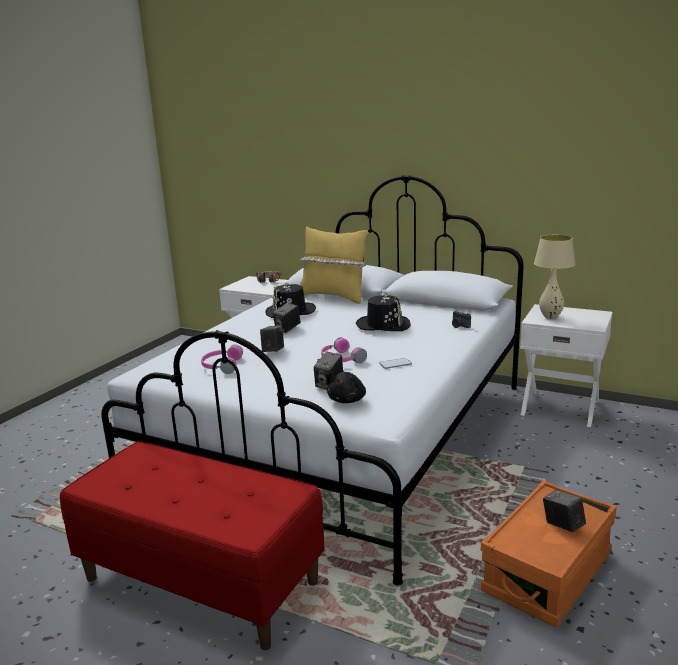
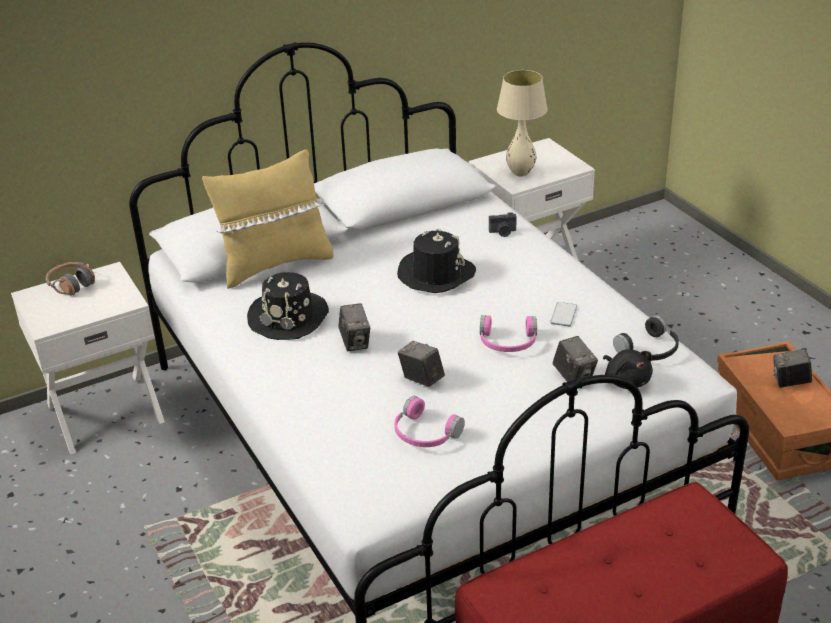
camera: 55 degrees left, 15 degrees up
(395, 397) = (650, 350): none -> black headphones

